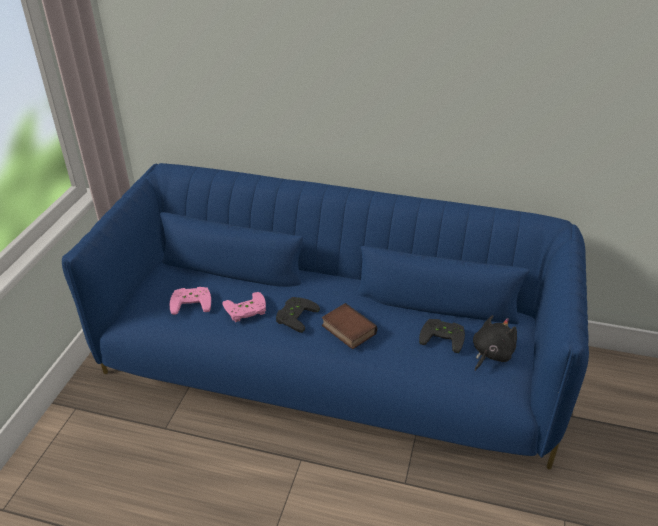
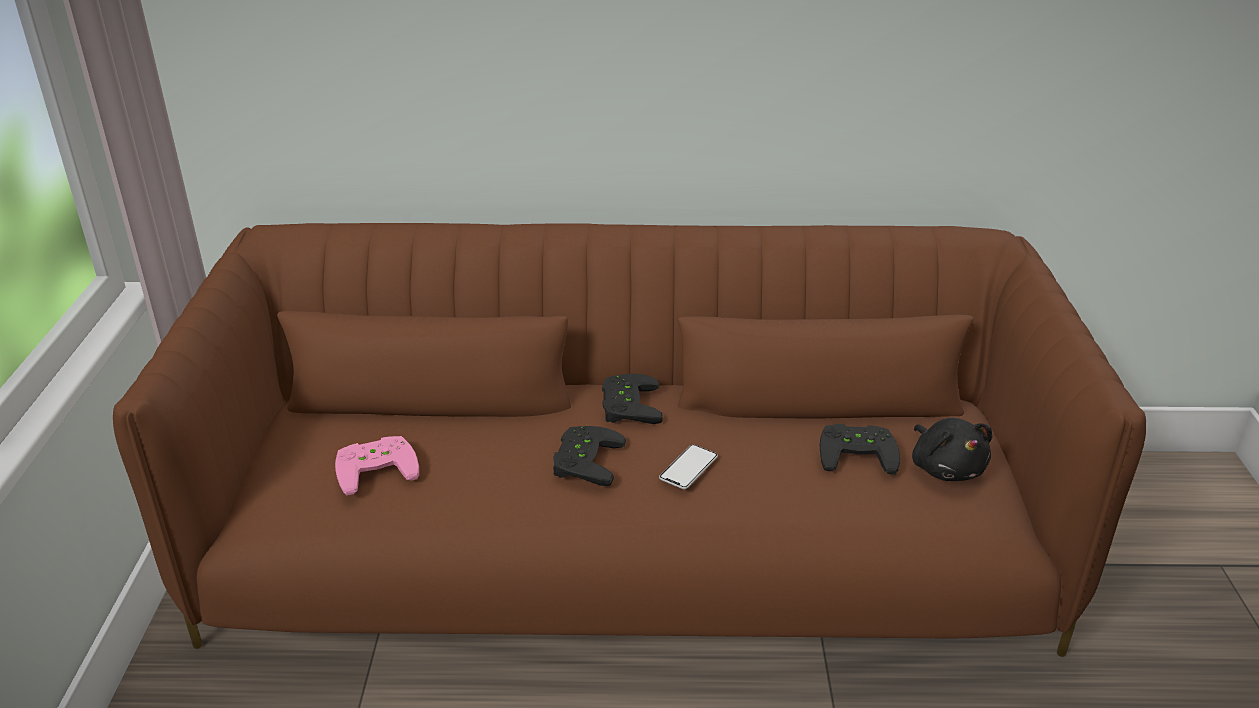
camera: 15 degrees left, 5 degrees down
(246, 311) = (489, 466): pink game controller -> none
(329, 288) = (626, 405): none -> black game controller
(330, 367) = (630, 558): blue sofa -> brown sofa
(347, 330) = (688, 468): book -> phone
(491, 354) = (946, 468): black plush toy -> black plush toy turned 135 degrees clockwise

